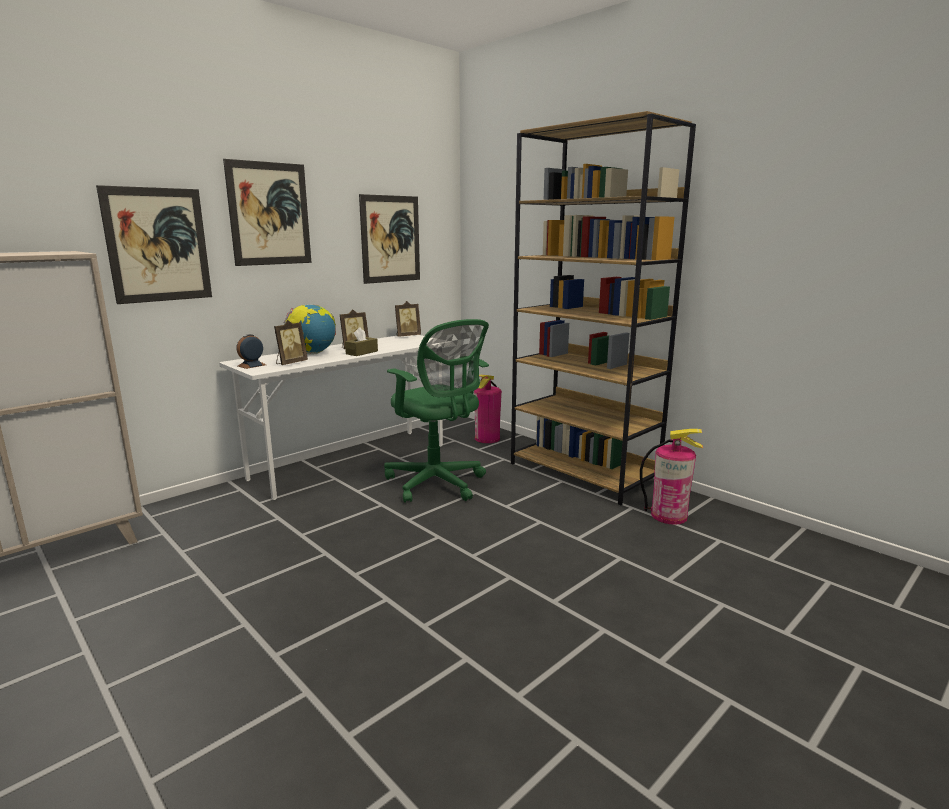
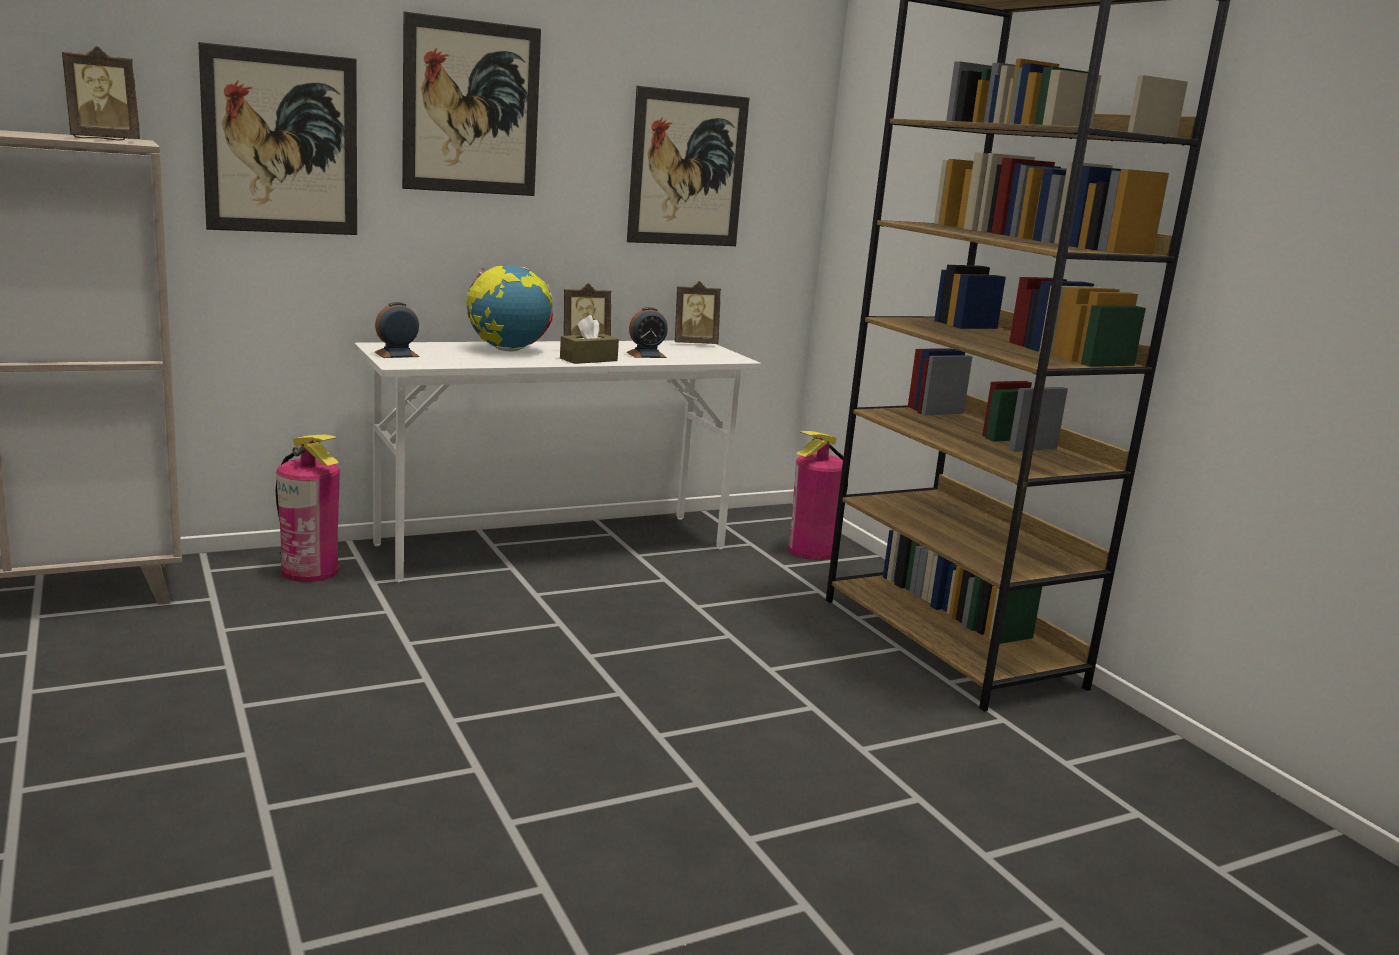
camera: 15 degrees right, 0 degrees up
(290, 363) = (459, 360): picture frame -> picture frame (103, 140)
(389, 345) = (646, 355): none -> alarm clock
(437, 484) = (674, 609): green office chair -> none
(669, 516) = (1066, 749): fire extinguisher -> fire extinguisher (310, 571)

